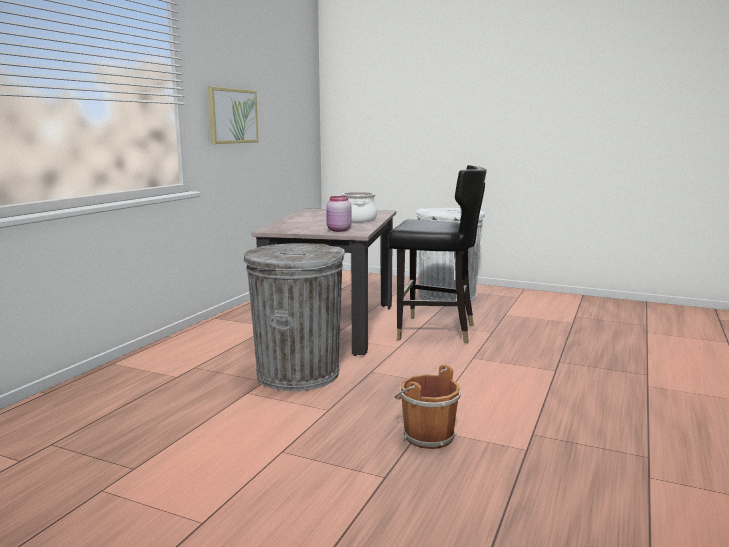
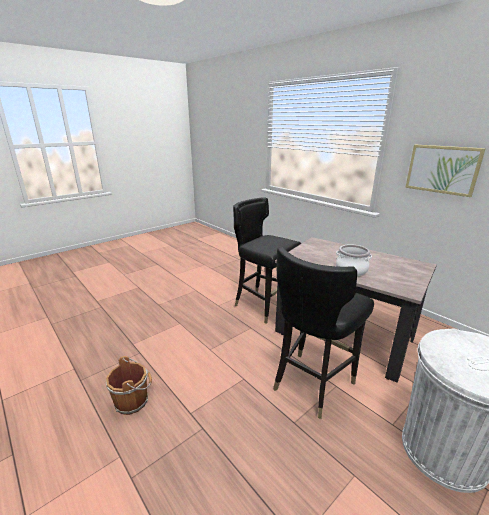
camera: 115 degrees right, 10 degrees up
(297, 374) = (263, 306): grey trash can -> black chair
(338, 230) = (302, 256): pink jar -> none
(426, 436) = (172, 322): brown bucket -> brown bucket (133, 401)

